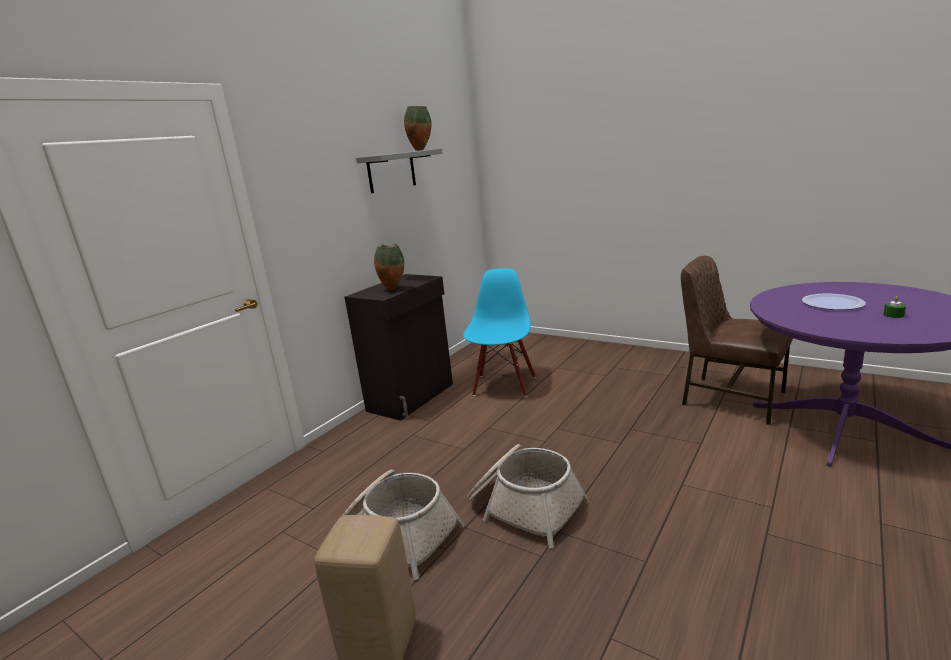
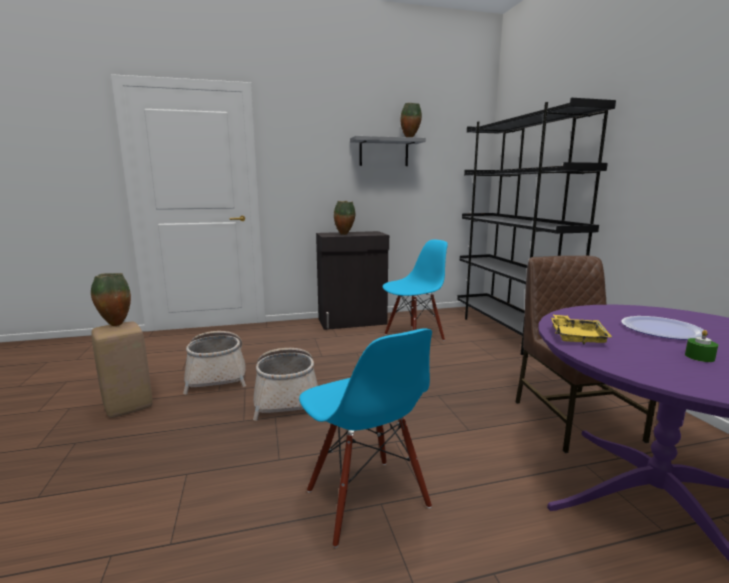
camera: 40 degrees right, 5 degrees down
(344, 532) = (115, 325): none -> vase
(568, 347) = (509, 333): none -> black bookcase
(755, 538) = (366, 499): none -> blue chair
(826, 327) = (576, 337): none -> yellow tray

